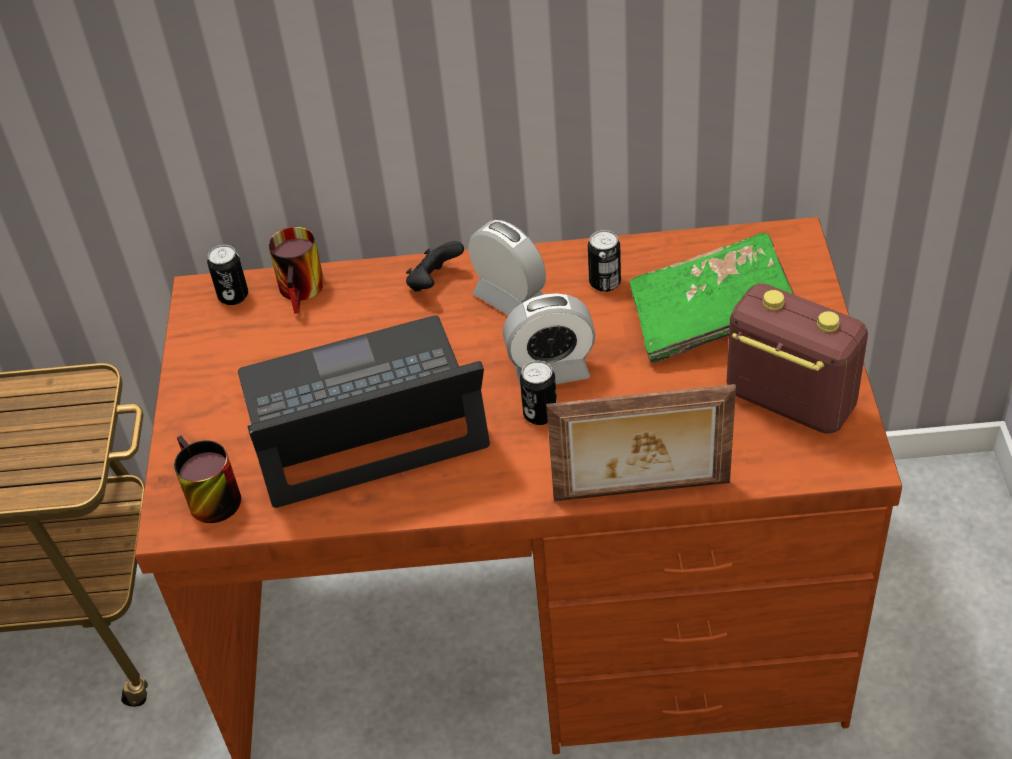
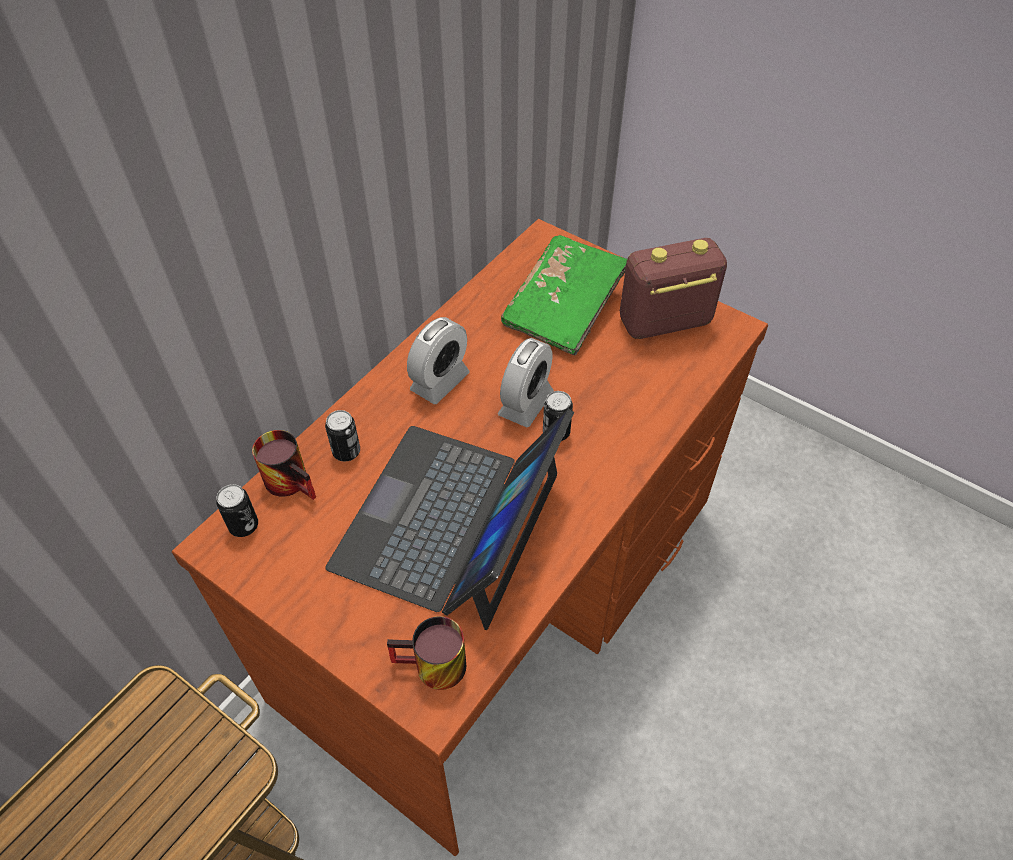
camera: 55 degrees left, 5 degrees up
(434, 282) = (377, 408): black game controller -> none
(510, 299) = (440, 382): alarm clock -> alarm clock turned 135 degrees clockwise
(605, 282) = (480, 332): can -> can (346, 452)
(642, 493) = (669, 428): picture frame -> none

